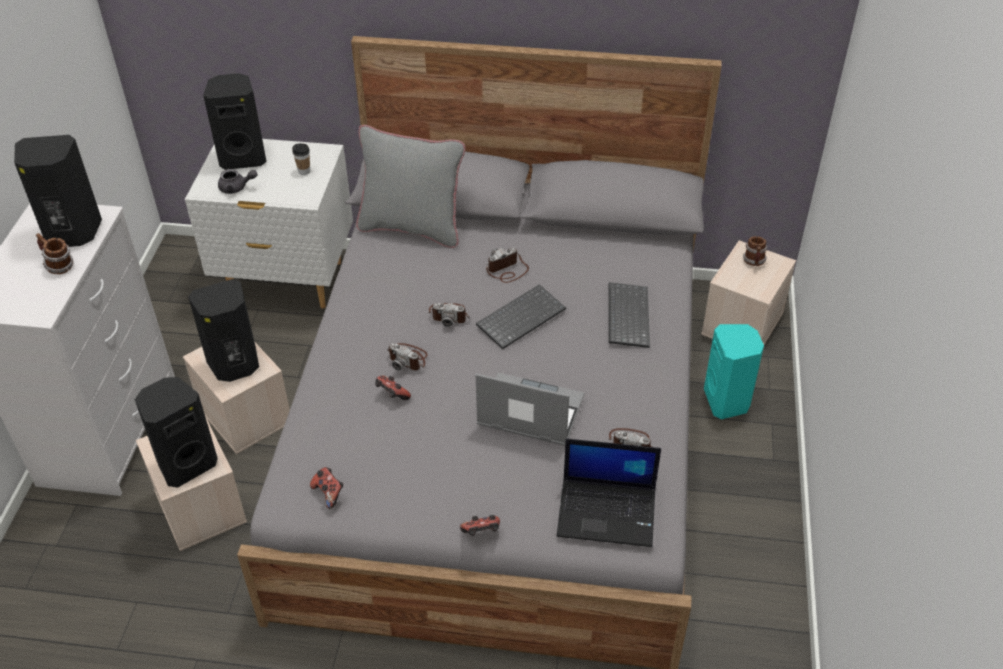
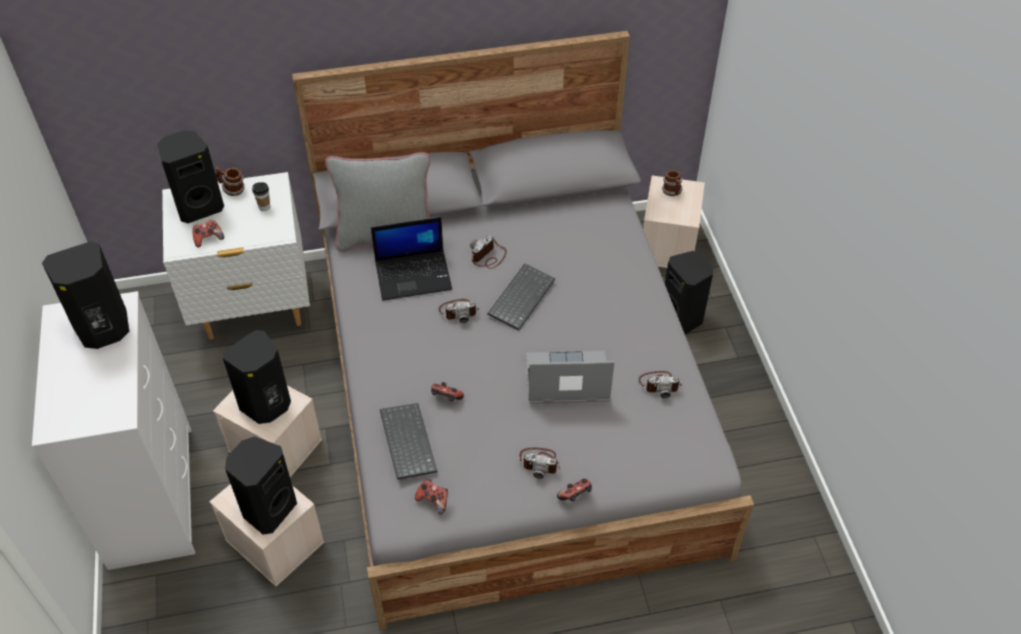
camera: 20 degrees left, 5 degrees up
(58, 266) = (109, 366): mug -> mug (232, 190)
(236, 188) = (208, 239): grey teapot -> game controller
(408, 358) = (442, 361): camera -> camera (540, 462)
(608, 512) = (668, 447): laptop -> laptop (414, 275)
(626, 315) = (606, 272): keyboard -> keyboard (406, 441)
(727, 401) = (683, 317): turquoise speaker -> black speaker

